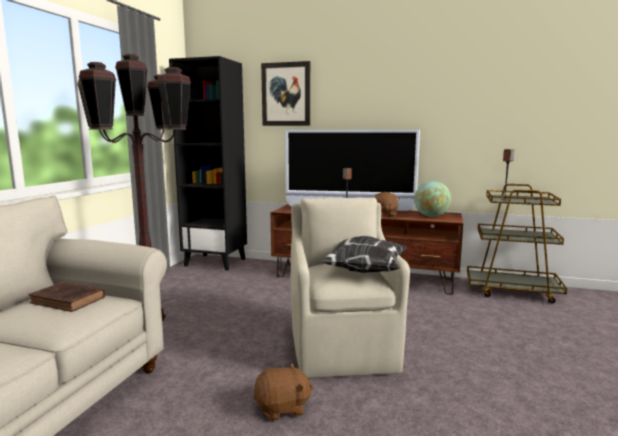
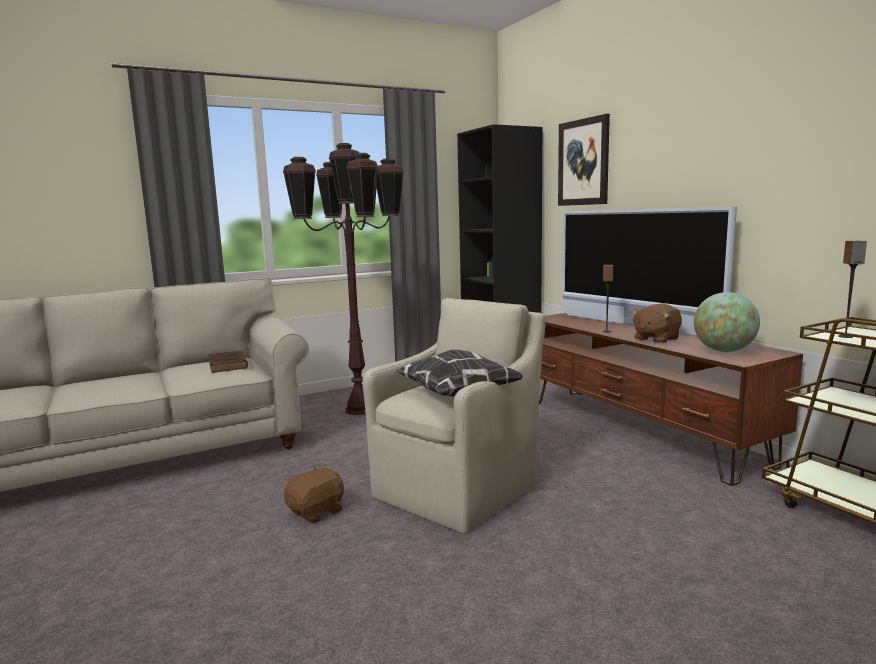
camera: 45 degrees right, 0 degrees up
(282, 408) = (317, 512): brown plush toy -> brown plush toy turned 75 degrees counterclockwise

